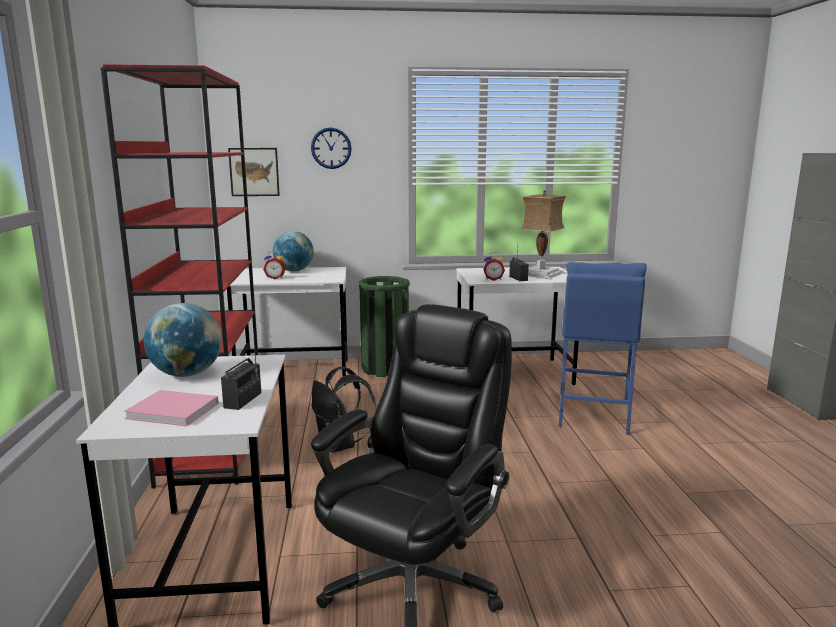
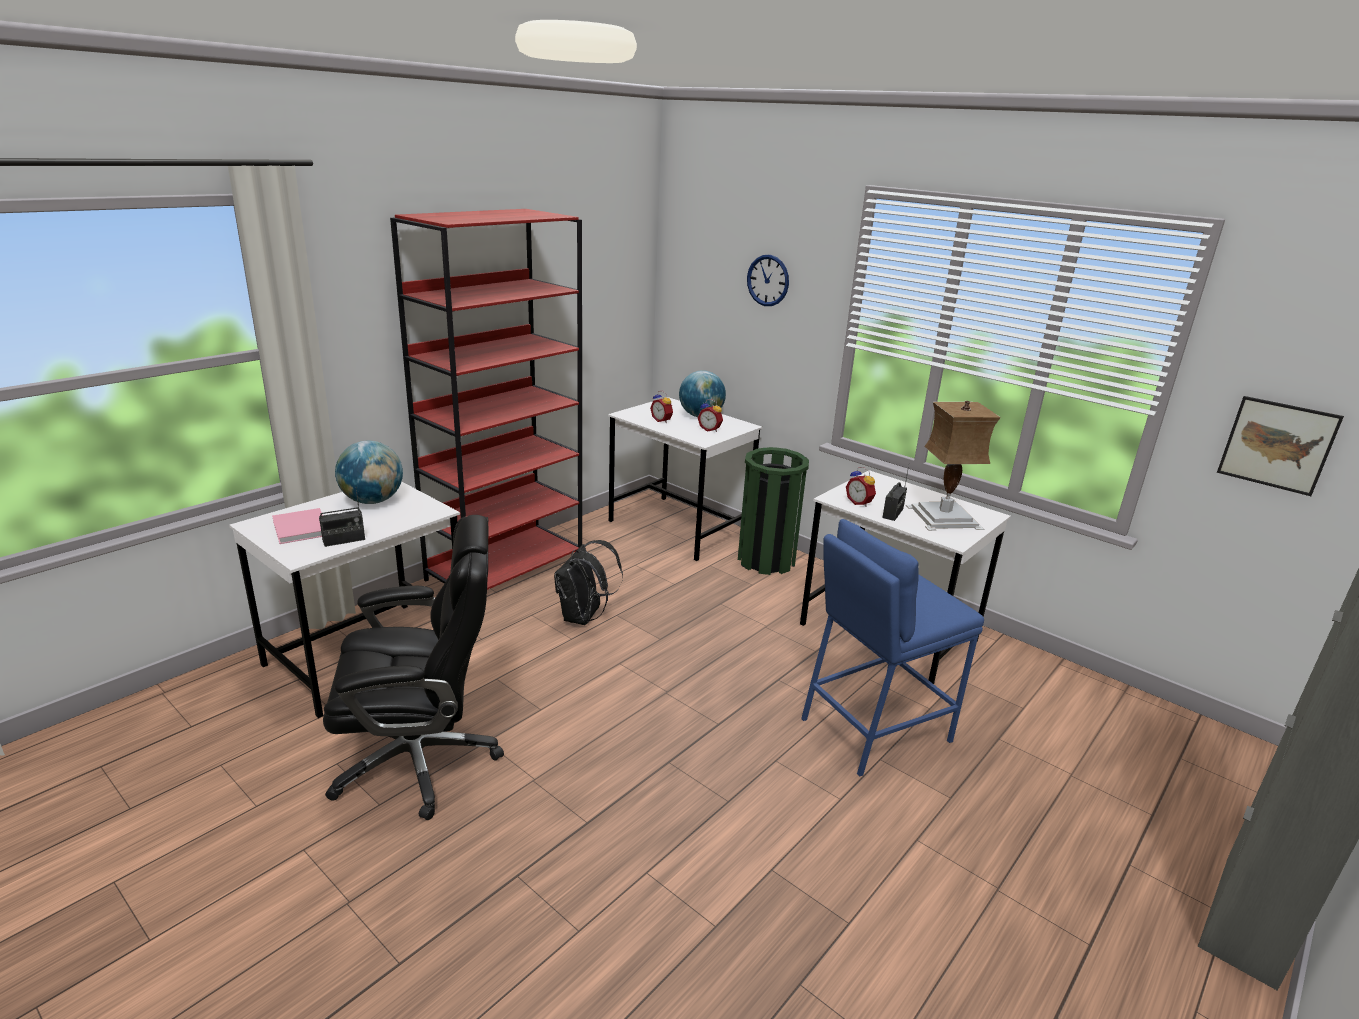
camera: 45 degrees right, 10 degrees up
(254, 172) = (693, 294): picture -> picture (1277, 445)
(320, 274) = (710, 429): none -> alarm clock

